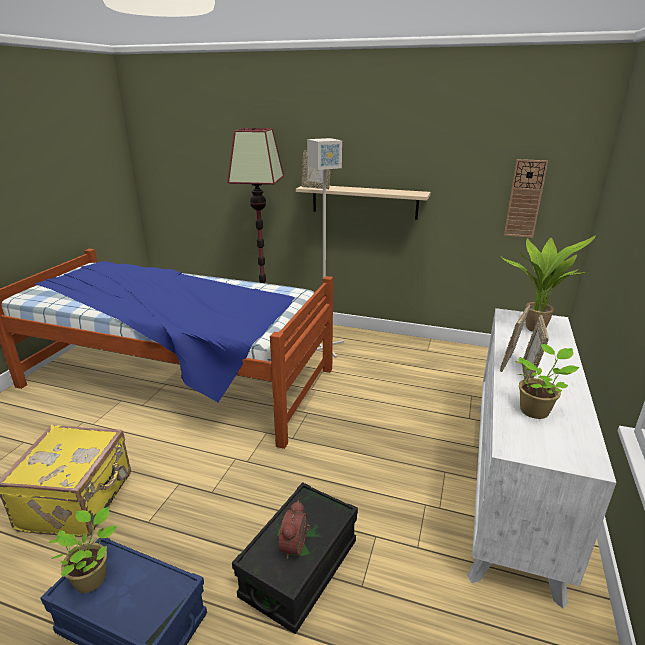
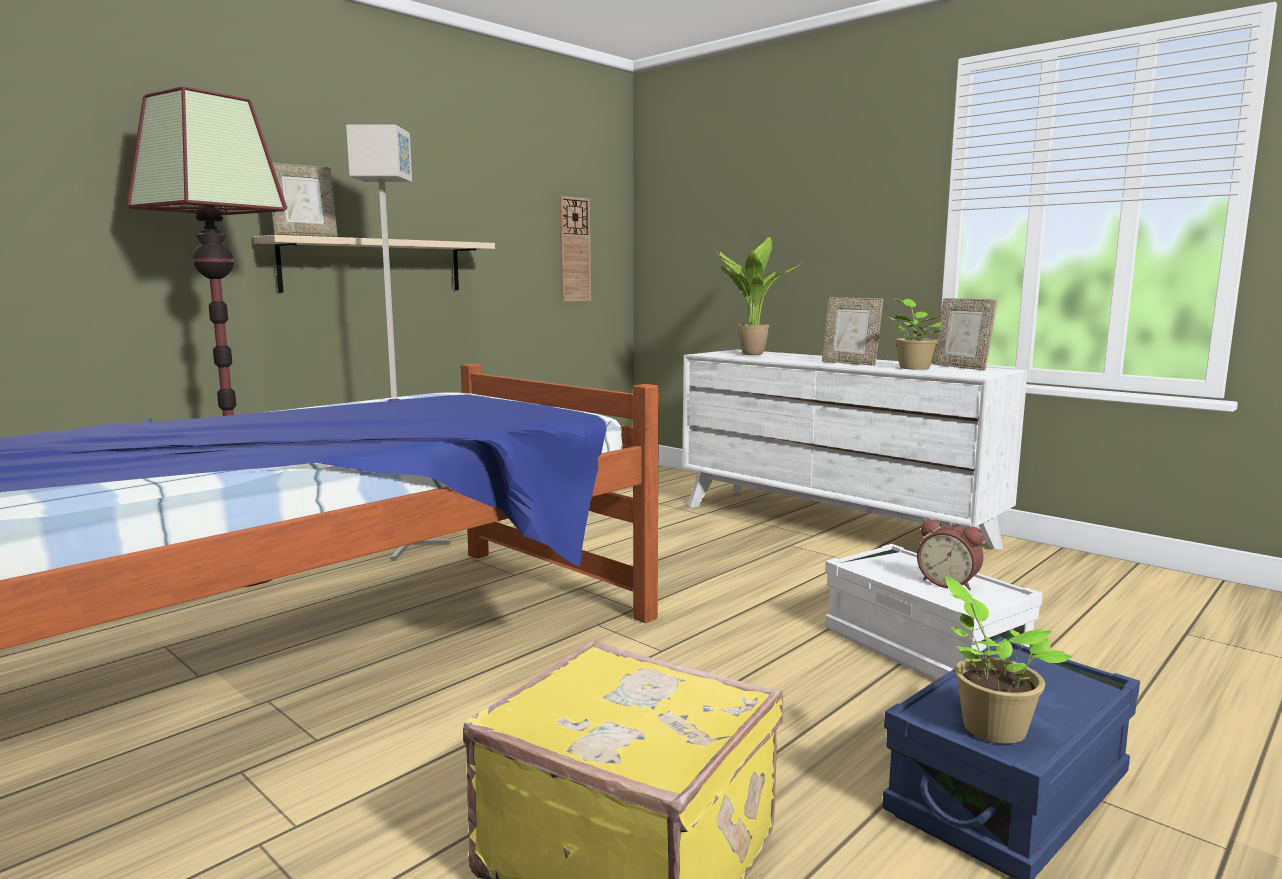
camera: 65 degrees left, 15 degrees down
(299, 569) = (923, 649): black storage box -> white storage box
(510, 362) = (816, 363): picture frame -> picture frame (961, 367)

